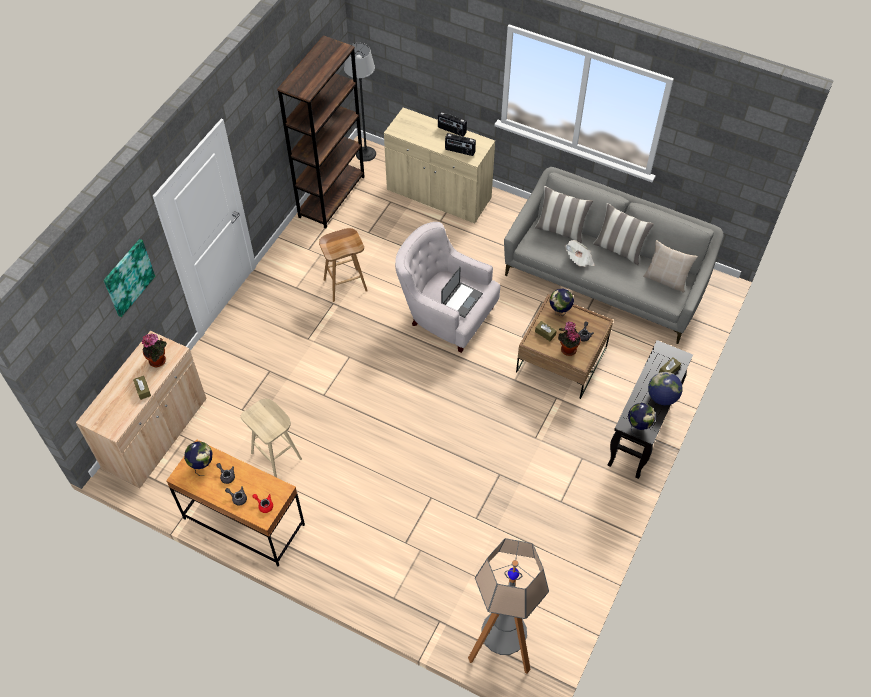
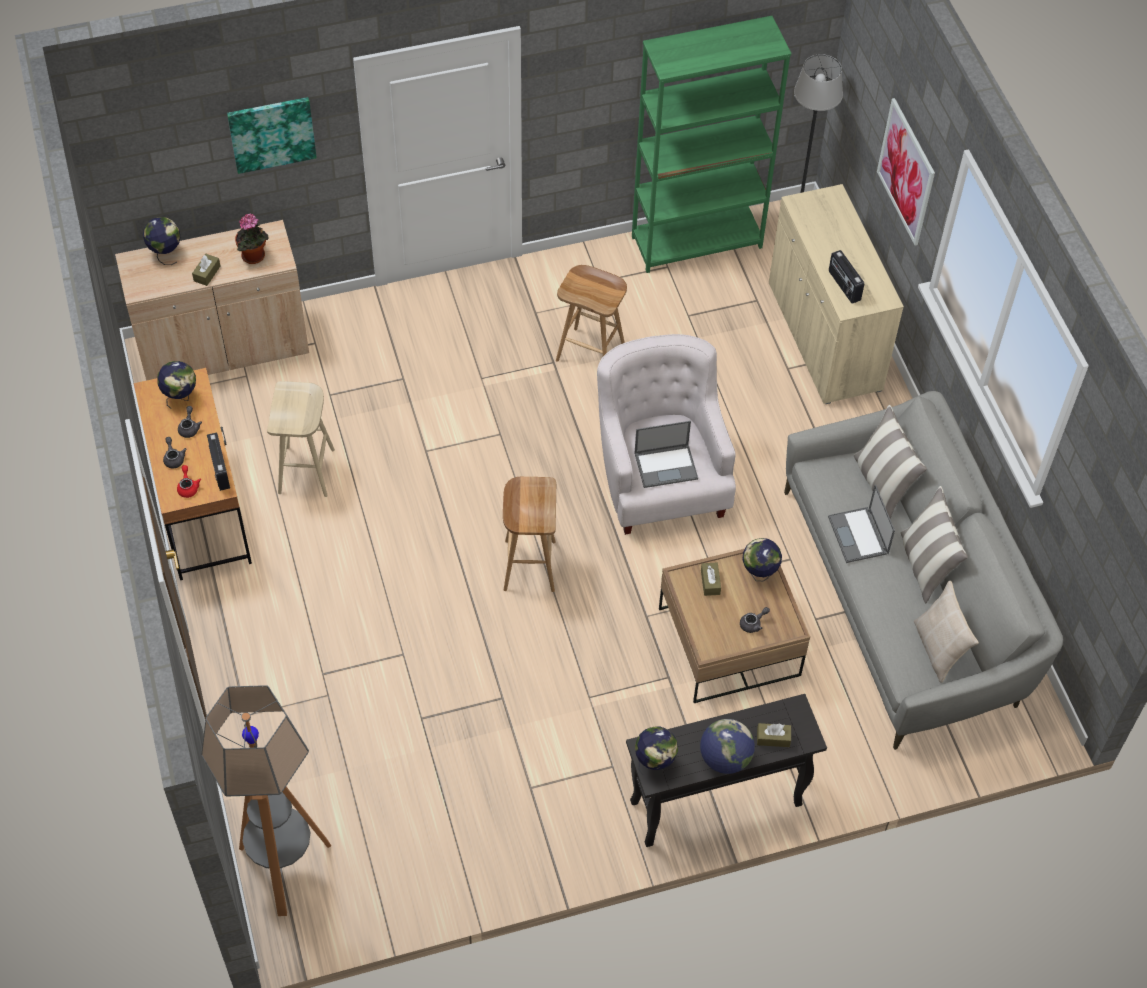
camera: 45 degrees right, 0 degrees up
(106, 399) = (166, 254): none -> globe
(332, 196) = (697, 242): brown bookcase -> green bookcase
(436, 404) = (528, 564): none -> brown stool
(451, 71) = (906, 172): none -> picture
(451, 130) = (865, 255): radio -> radio (219, 470)
(567, 348) = (713, 621): potted plant -> none
(579, 259) = (858, 536): newspaper -> laptop

